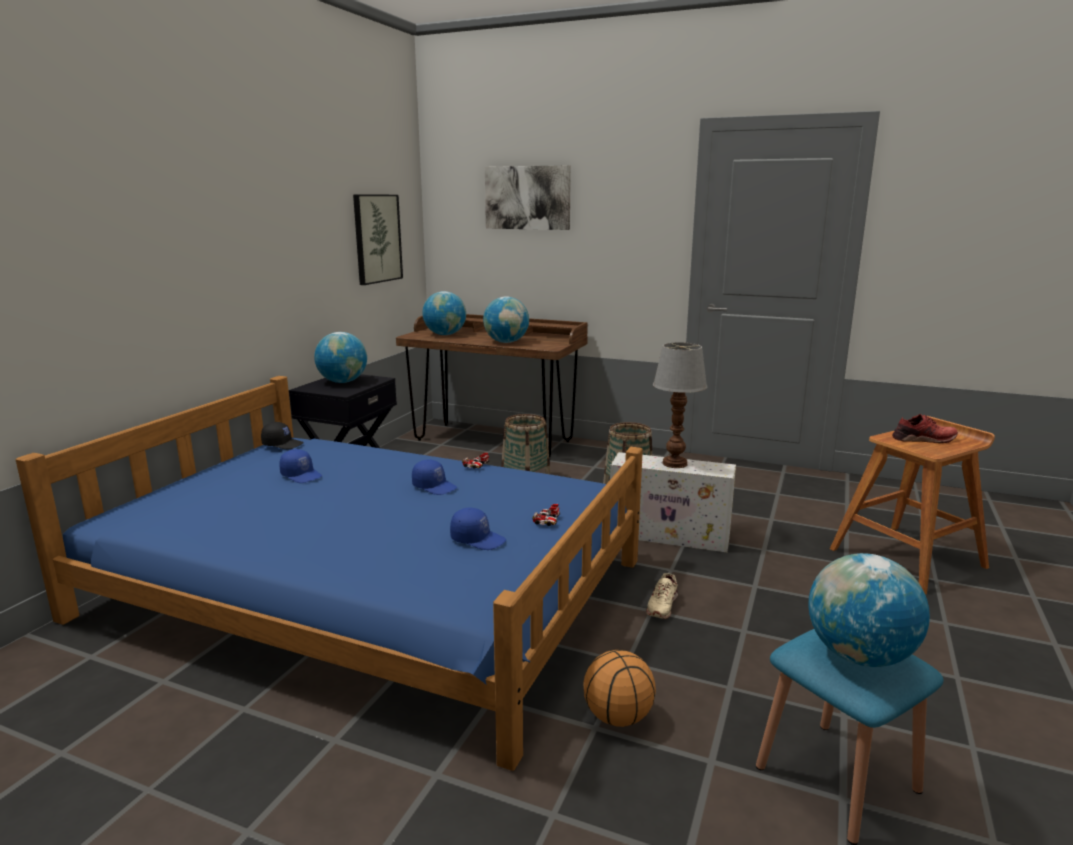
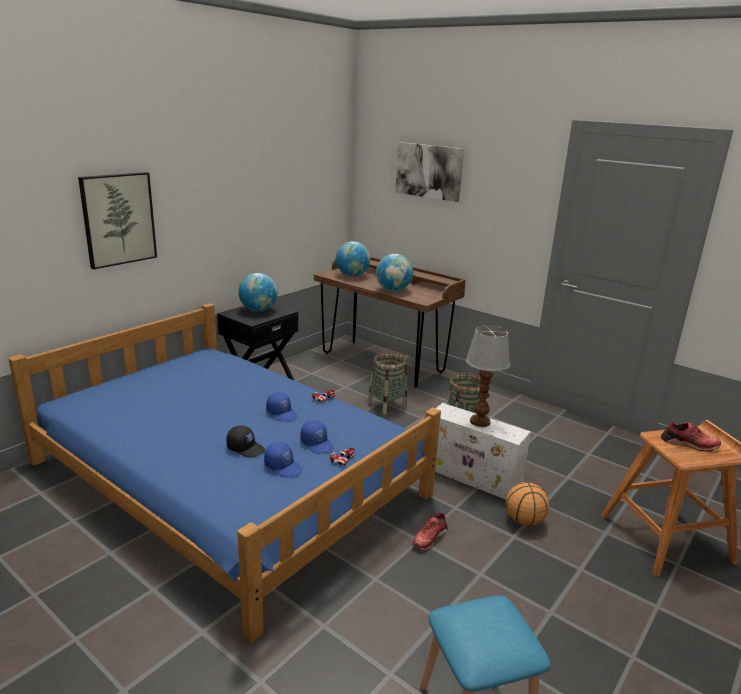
camera: 15 degrees right, 5 degrees up
(283, 444) = (202, 356): black cap -> black cap (246, 448)
(302, 475) = (199, 387): blue cap -> blue cap (317, 444)
(377, 238) = (305, 196): picture -> picture (118, 219)
(618, 716) = (344, 621): basketball -> basketball (524, 520)
(662, 605) = (429, 537): beige shoe -> red shoe
(859, 655) = (486, 632): globe -> none

